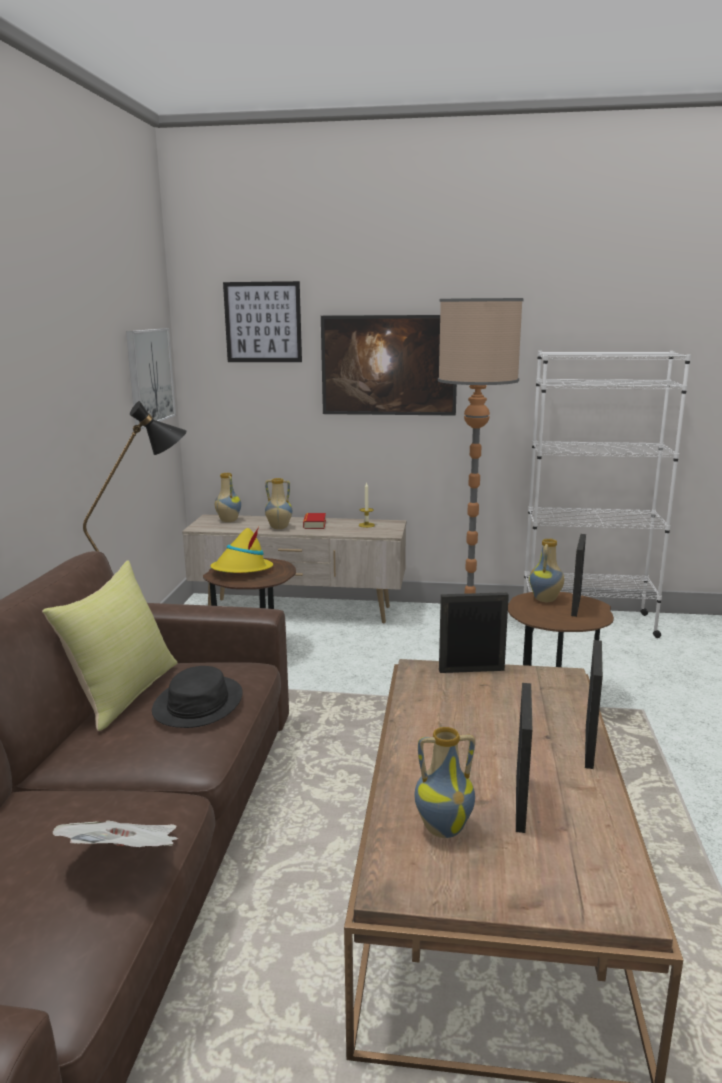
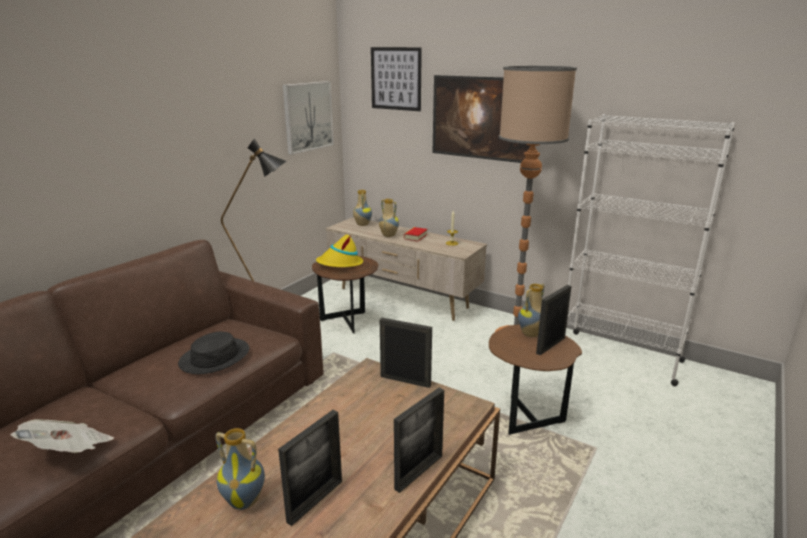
camera: 25 degrees right, 5 degrees up
(123, 693) = (191, 338): yellow pillow -> none

